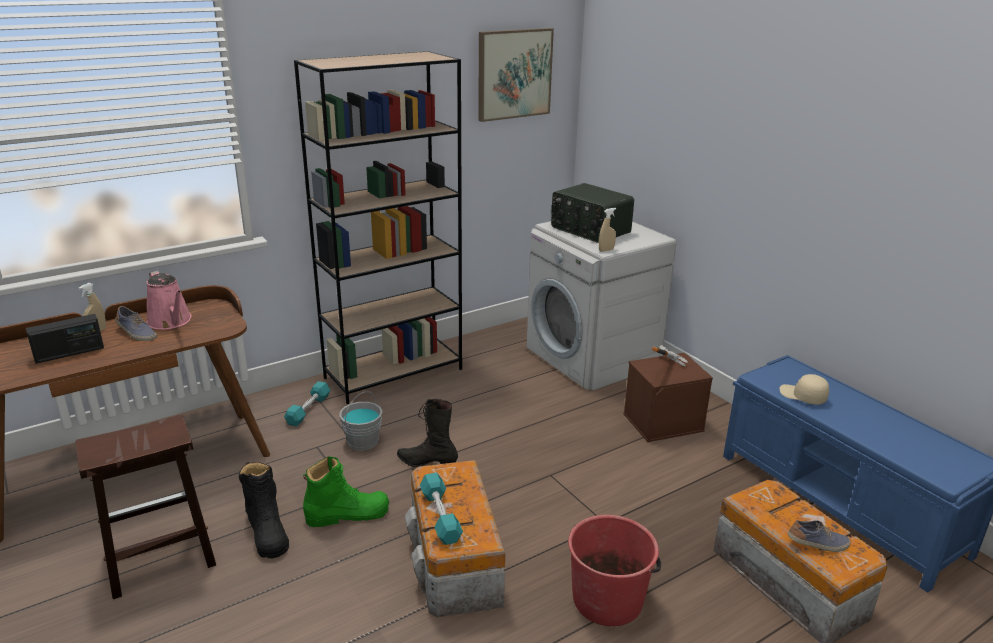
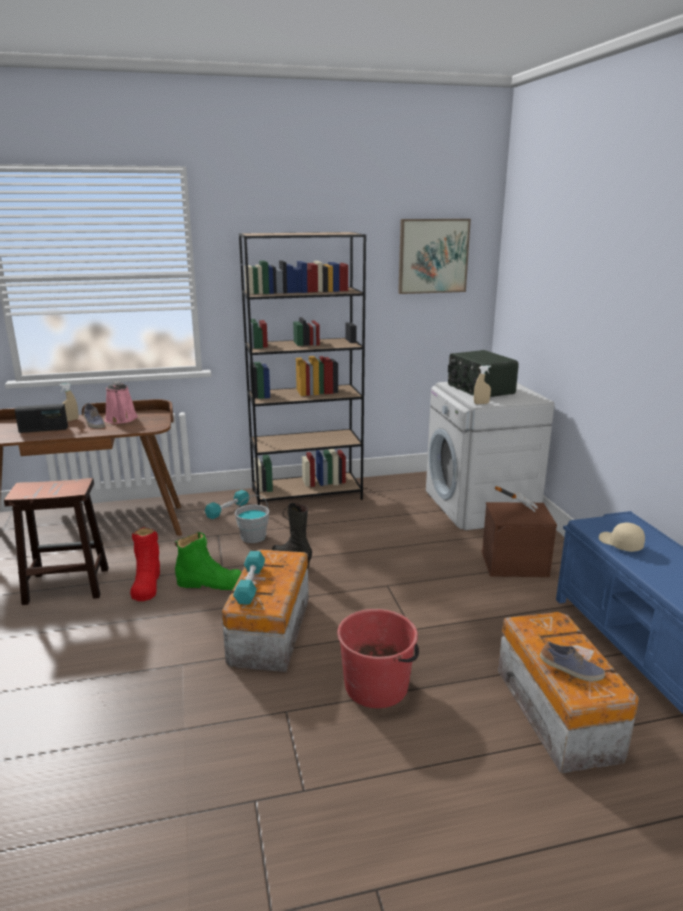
camera: 20 degrees right, 5 degrees down
(267, 531) = (147, 583): black boot -> red boot

